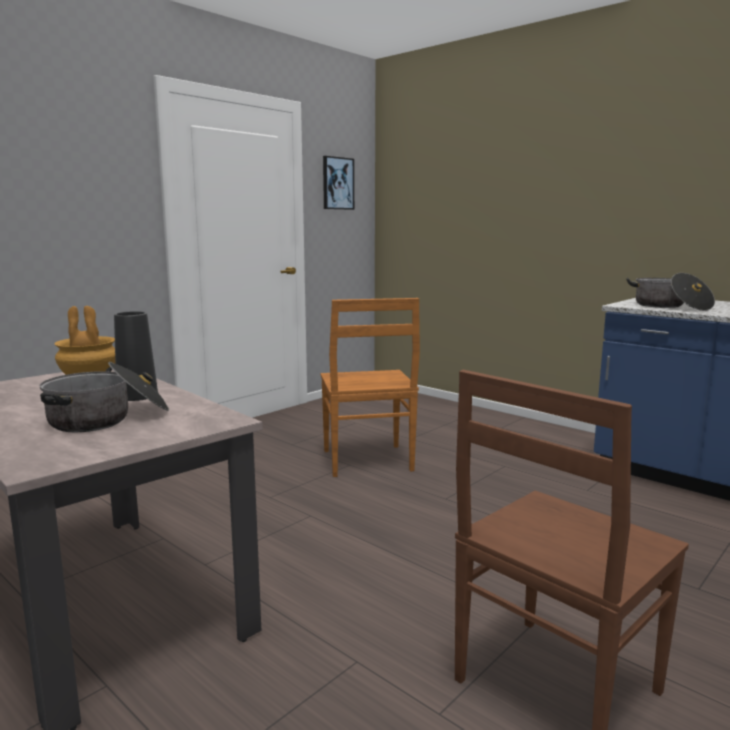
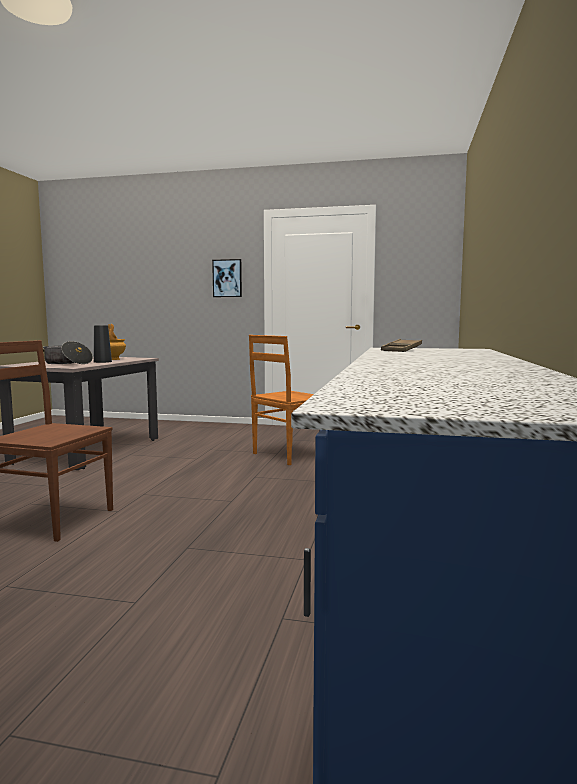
camera: 60 degrees right, 5 degrees down
(337, 183) = (413, 261): picture -> picture (227, 278)
(670, 306) = (402, 350): cooking pot -> brown tray

